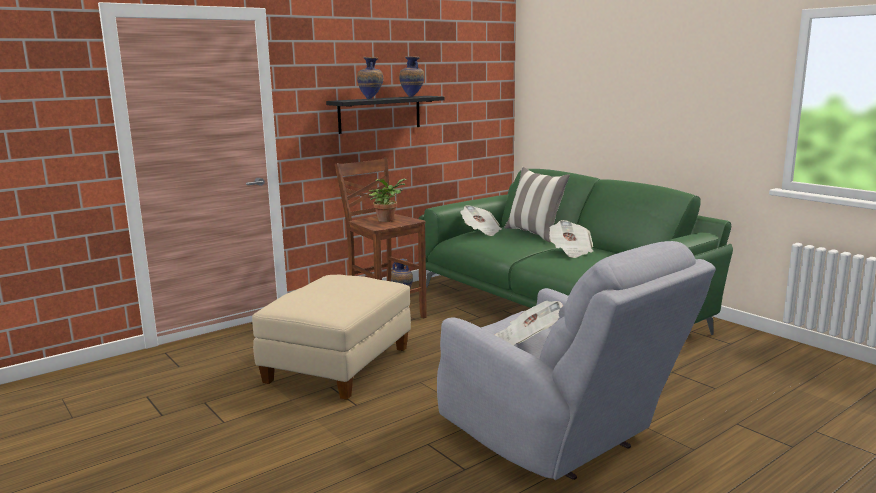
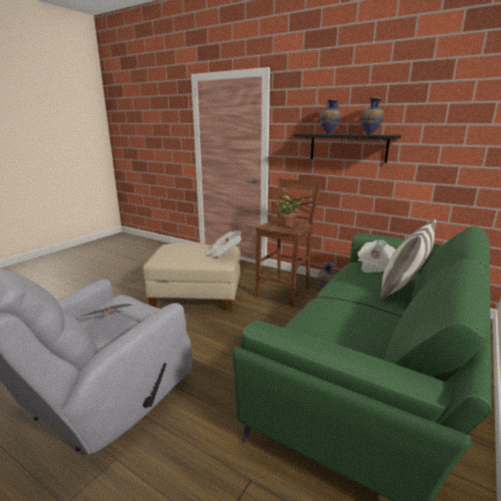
camera: 70 degrees right, 5 degrees up
(570, 251) = (353, 312): newspaper -> newspaper (224, 252)

